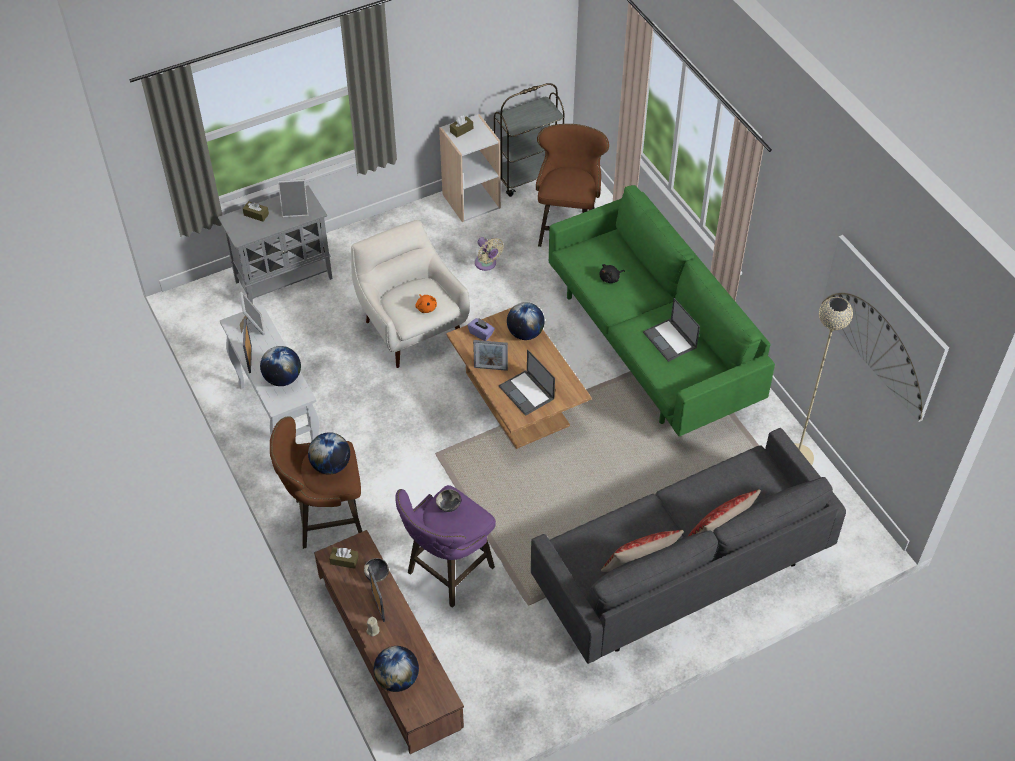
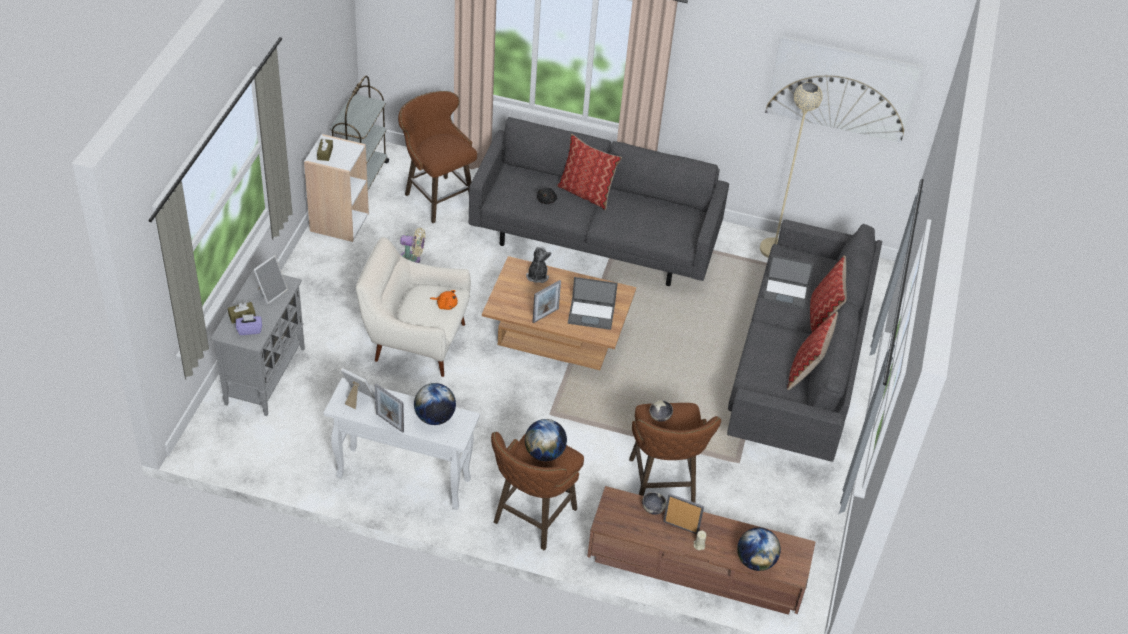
camera: 50 degrees left, 5 degrees down
(344, 560) = (618, 518): brown tissue box -> none
(447, 572) = (662, 484): purple stool -> brown stool
(481, 333) = (507, 296): purple tissue box -> purple tissue box (249, 330)
(525, 333) = (537, 276): globe -> plush toy
(650, 342) = (594, 238): green sofa -> grey sofa
(651, 294) = (586, 193): none -> pillow
(670, 340) = (638, 215): laptop -> laptop (786, 293)

